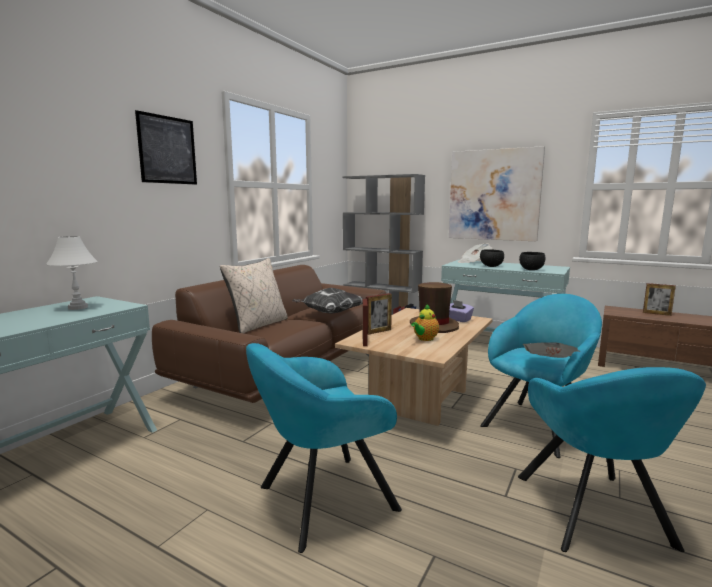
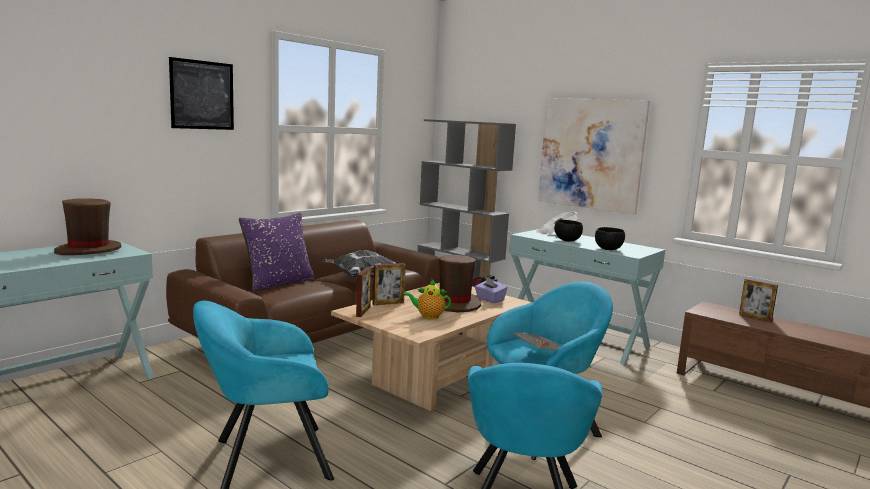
camera: 10 degrees right, 0 degrees up
(77, 307) = (88, 250): white table lamp -> brown hat
(258, 325) = (279, 283): beige pillow -> purple pillow
(424, 339) = (428, 316): teapot -> teapot turned 45 degrees clockwise

